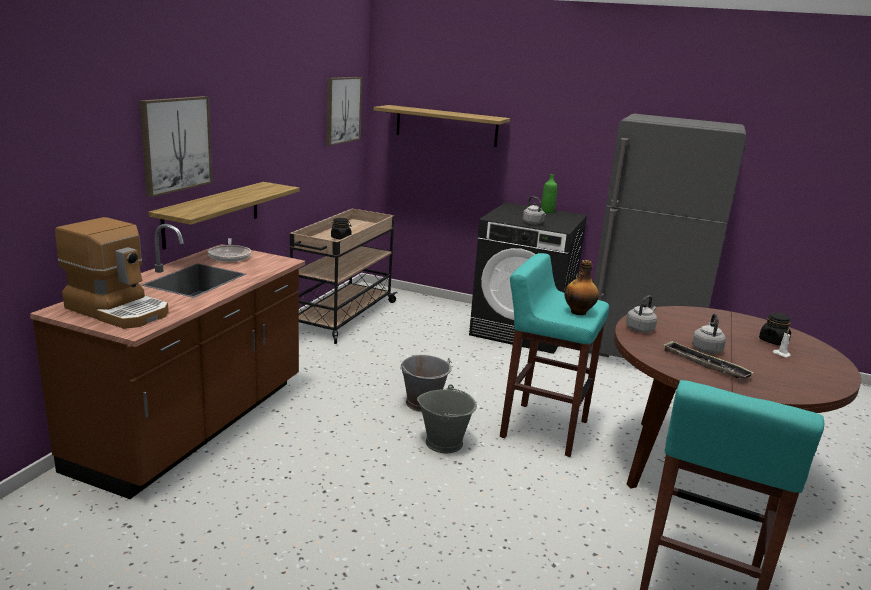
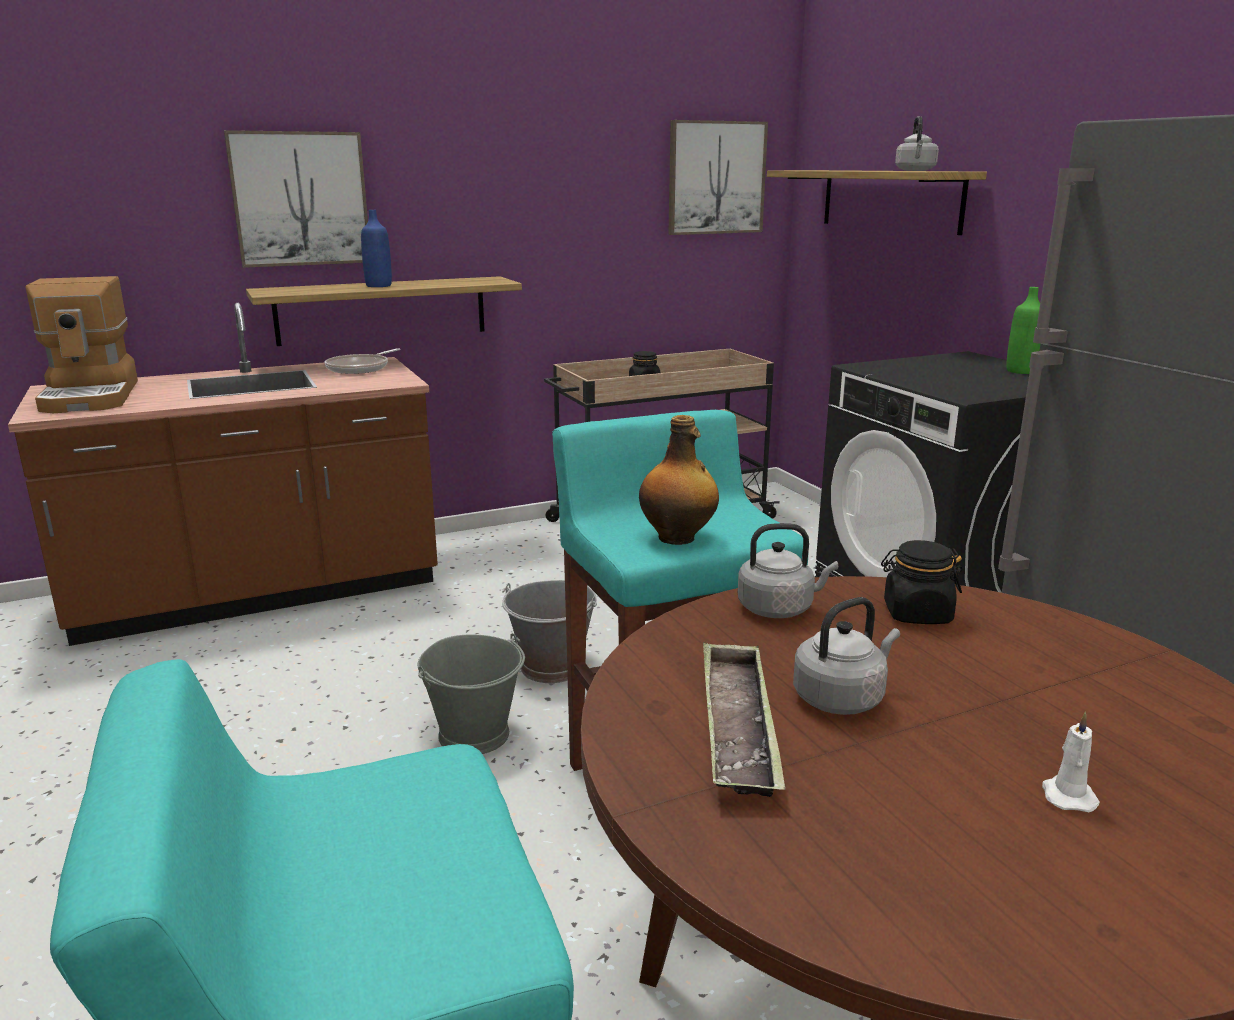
camera: 45 degrees right, 0 degrees up
(228, 199) = (378, 286): none -> blue bottle
(533, 223) = (925, 382): grey kettle -> grey kettle (915, 170)
(773, 341) = (1131, 757): black jar -> black jar (916, 614)

